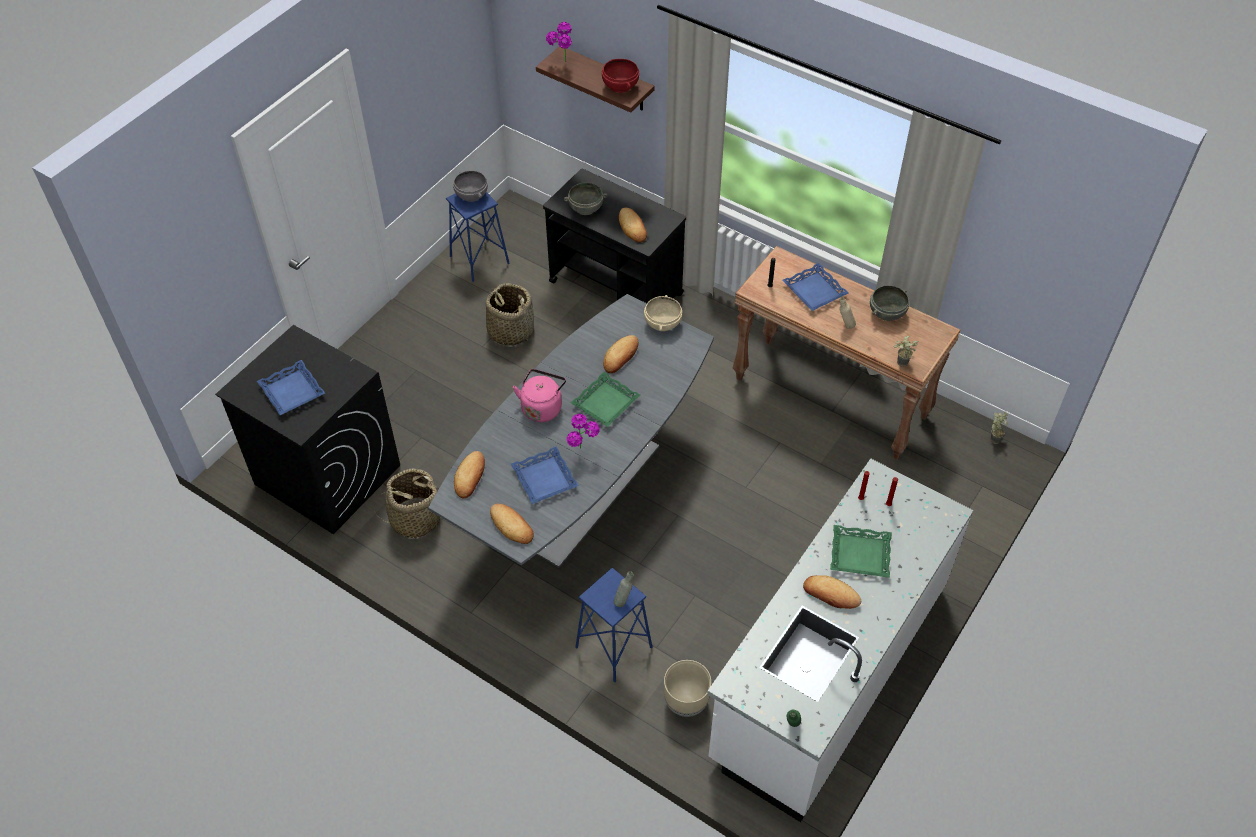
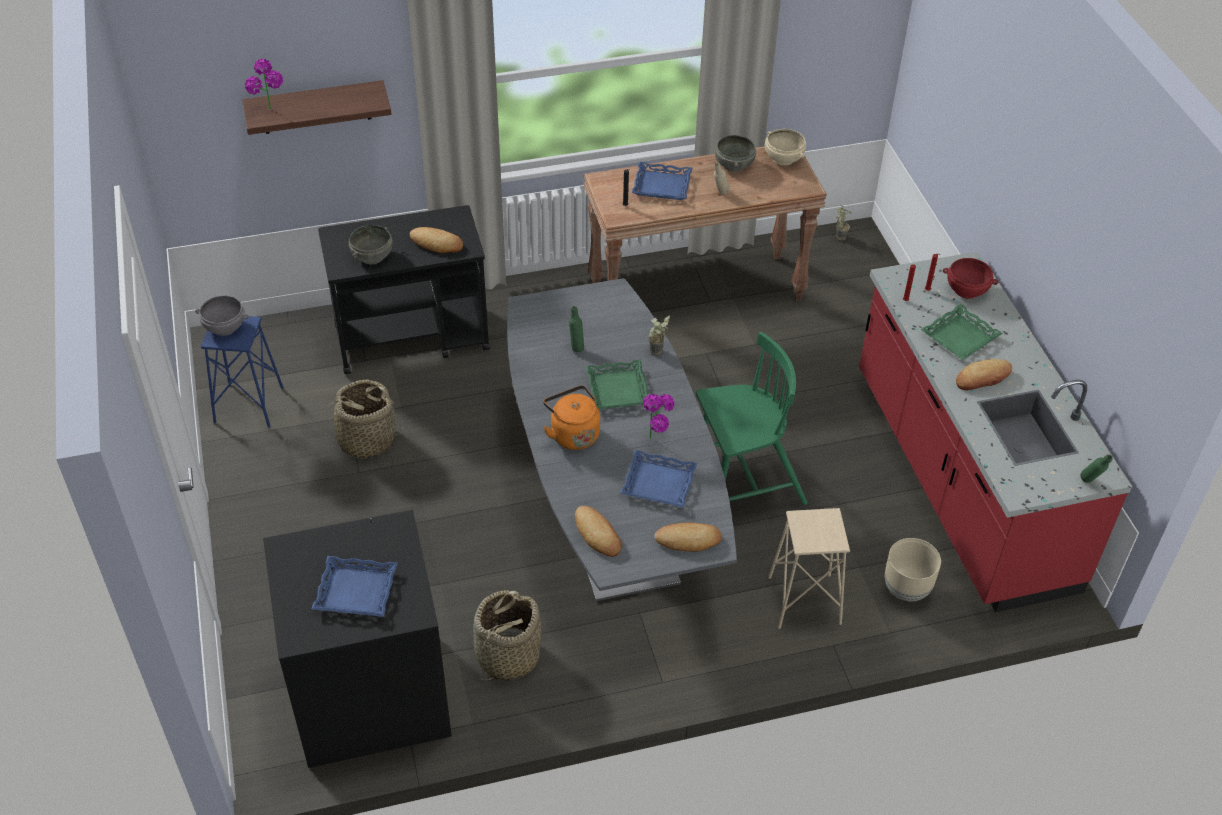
camera: 50 degrees left, 5 degrees down
(542, 407) = (573, 433): pink kettle -> orange kettle
(614, 647) = (804, 600): blue stool -> beige stool
(620, 86) = (353, 98): red bowl -> red bowl (966, 290)
(621, 356) = (576, 346): bread -> green bottle
(623, 600) = (830, 525): grey bottle -> none
(662, 323) = (570, 298): beige bowl -> beige bowl (783, 158)
(678, 545) = (742, 486): none -> green chair
(827, 672) = (960, 480): white counter -> red counter
(900, 365) = (795, 193): potted plant -> potted plant (656, 353)

